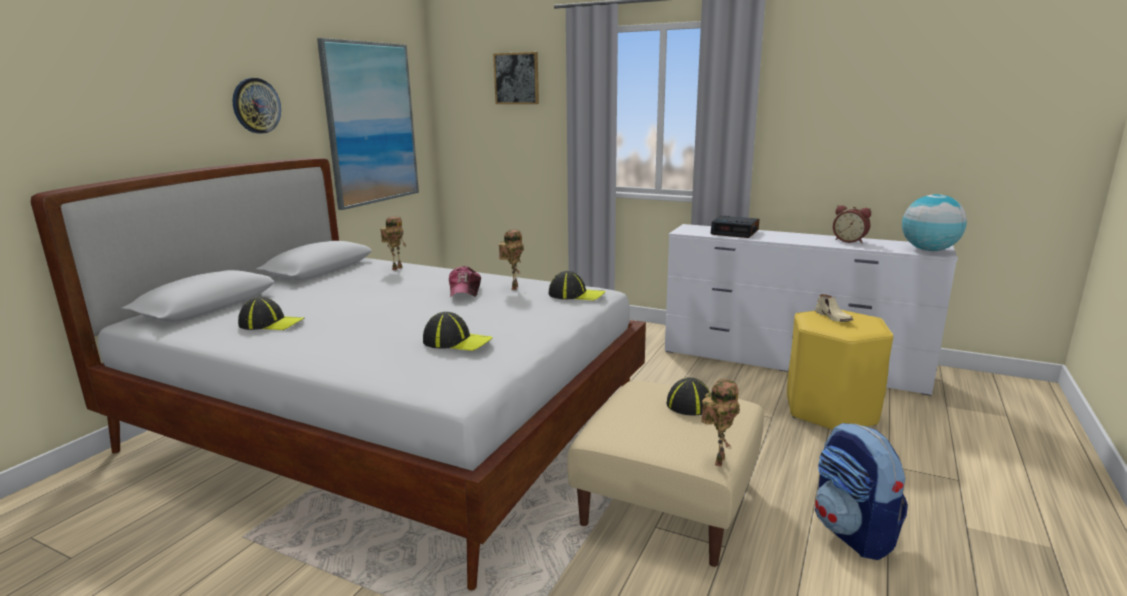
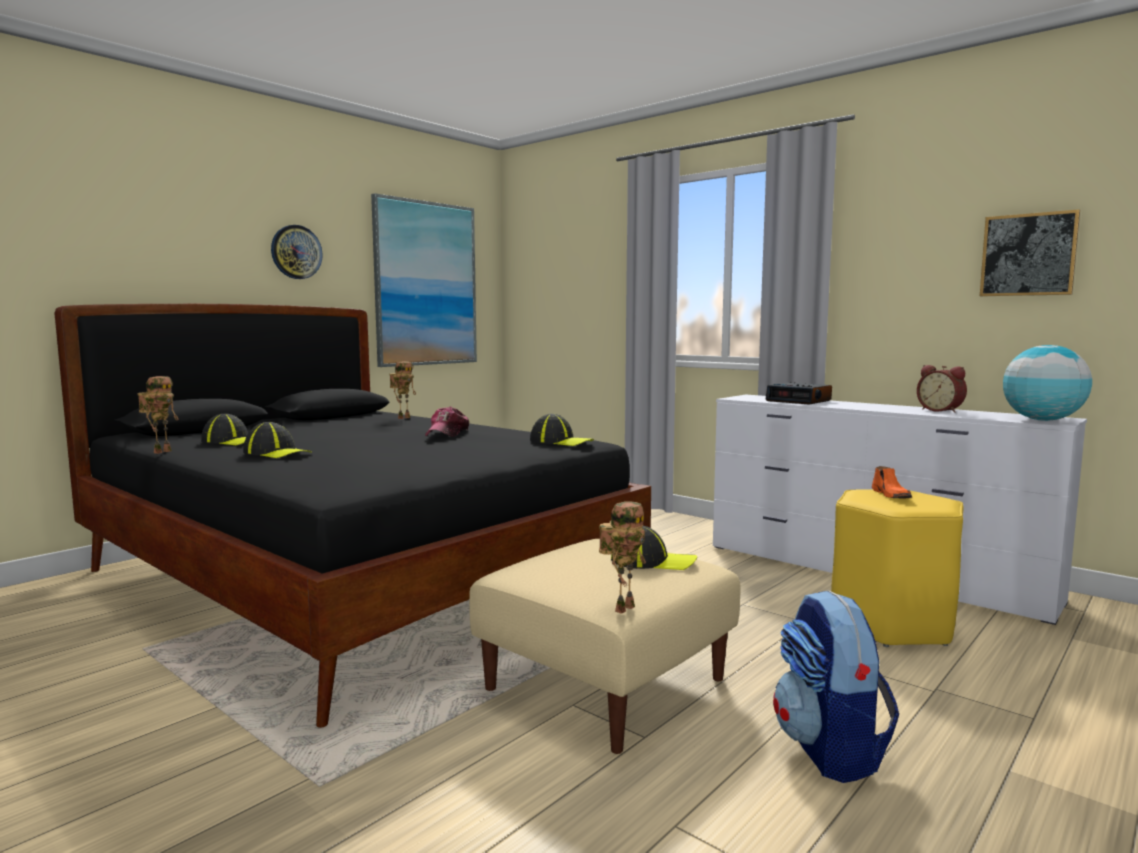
camera: 15 degrees right, 10 degrees down
(389, 427) = (354, 580): white bed -> black bed
(457, 341) = (382, 459): cap -> cap (277, 453)
(513, 287) = (501, 434): toy robot -> toy robot (162, 451)
(516, 78) = (582, 240): picture -> picture (1028, 255)
(833, 317) = (891, 495): beige shoe -> orange shoe

